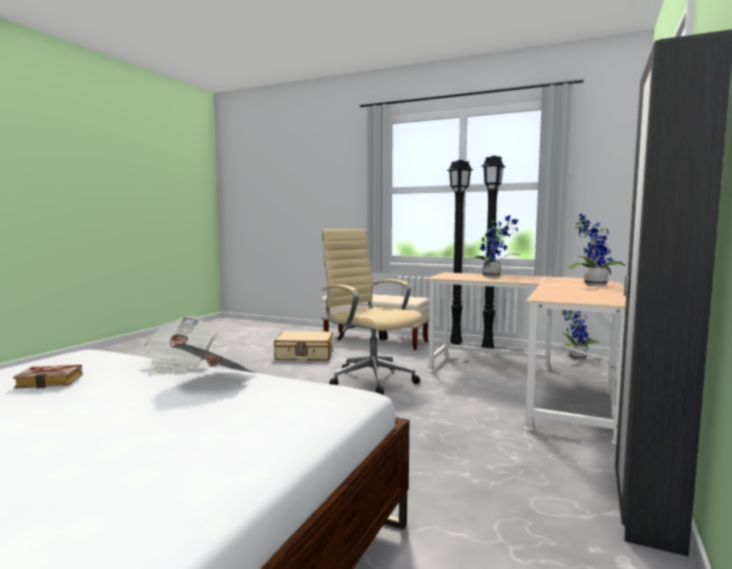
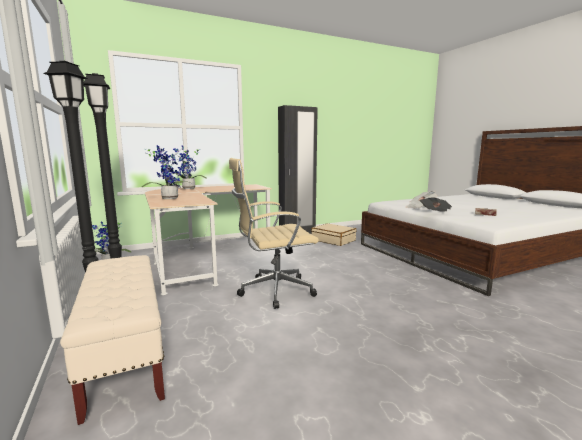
camera: 140 degrees left, 5 degrees up
(304, 355) = (264, 355): beige suitcase -> beige suitcase (333, 240)
(370, 379) = (273, 291): beige office chair -> beige office chair turned 75 degrees clockwise

